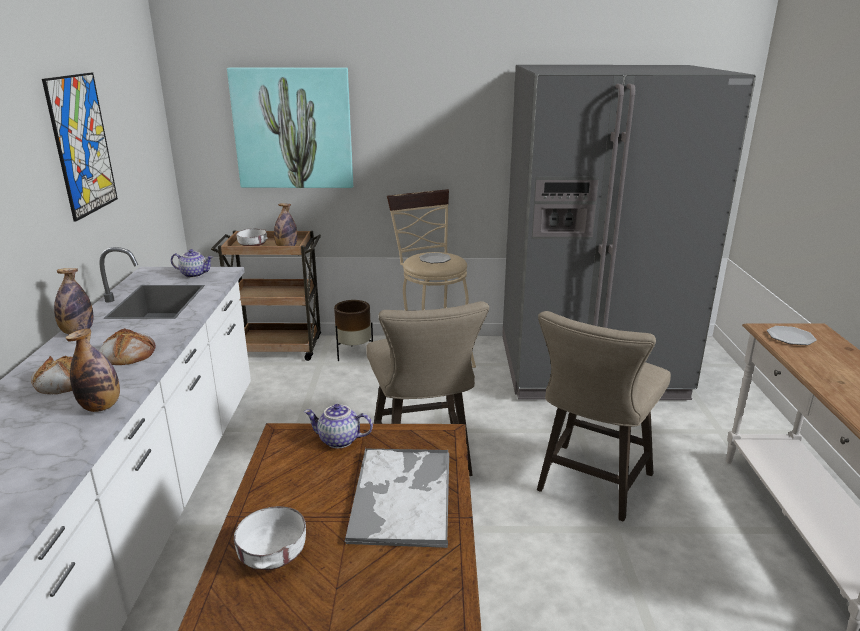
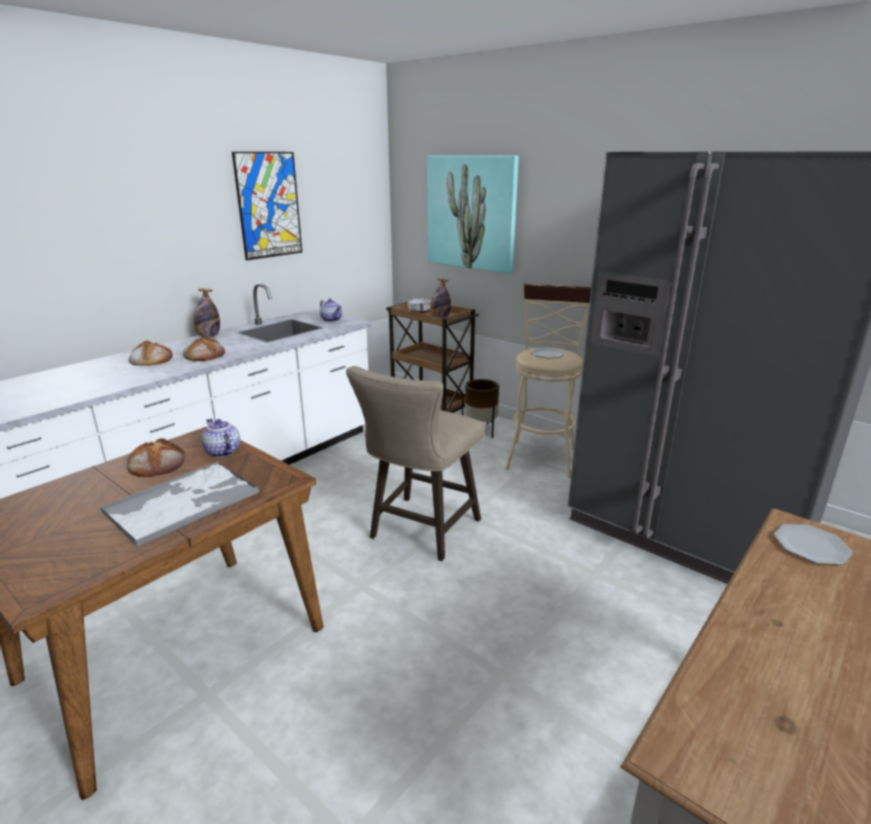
camera: 40 degrees right, 0 degrees up
(101, 407) = (136, 378): bottle -> none
(273, 554) = (67, 497): white bowl -> none
(296, 479) = (157, 463): none -> bread
(590, 486) = (534, 625): beige stool -> none

